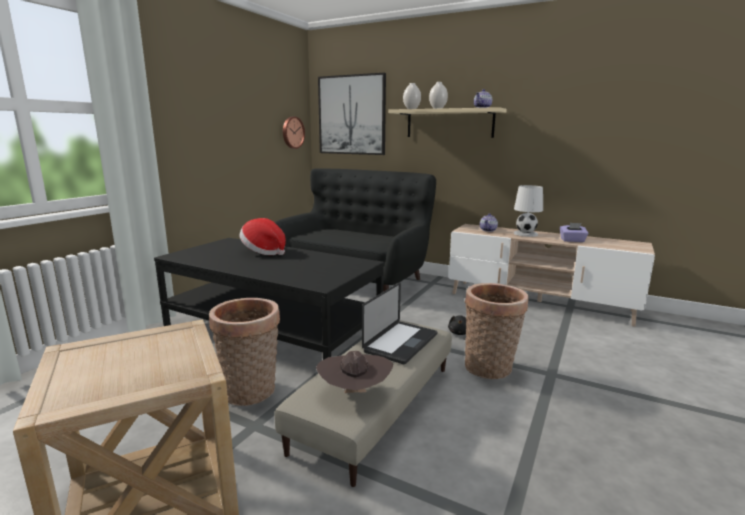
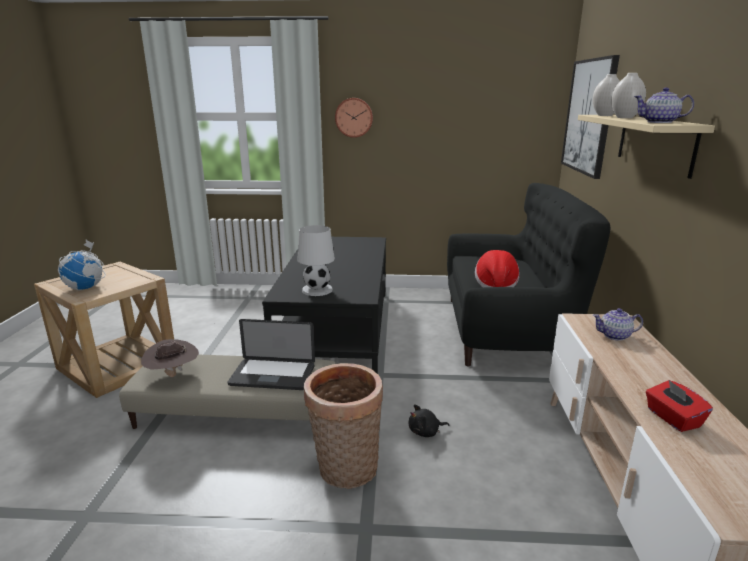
camera: 65 degrees right, 5 degrees up
(145, 374) = (85, 288): none -> globe
(251, 393) = (235, 354): basket -> none
(264, 251) = (356, 257): hat -> hat (495, 285)
(292, 132) = (524, 135): wall clock -> wall clock (354, 117)
(525, 234) = (645, 368): white table lamp -> white table lamp (317, 290)
(572, 240) = (672, 418): purple tissue box -> red tissue box

